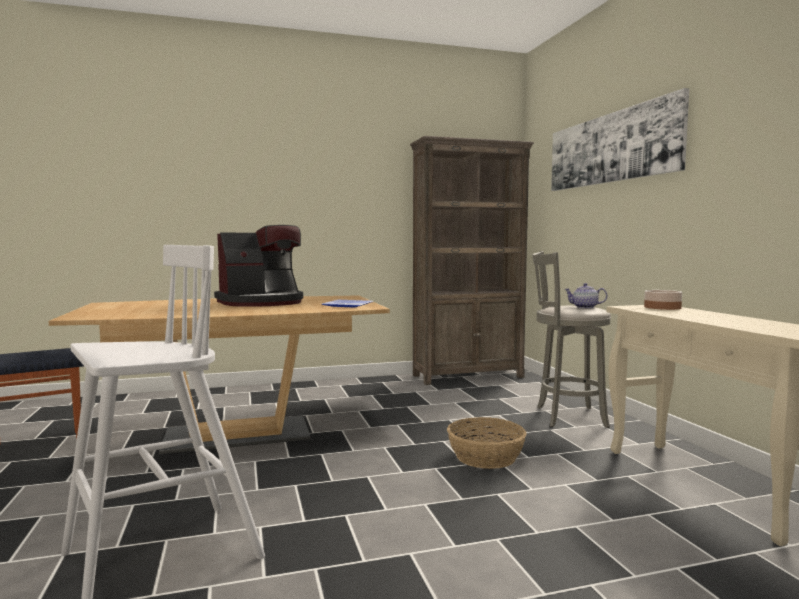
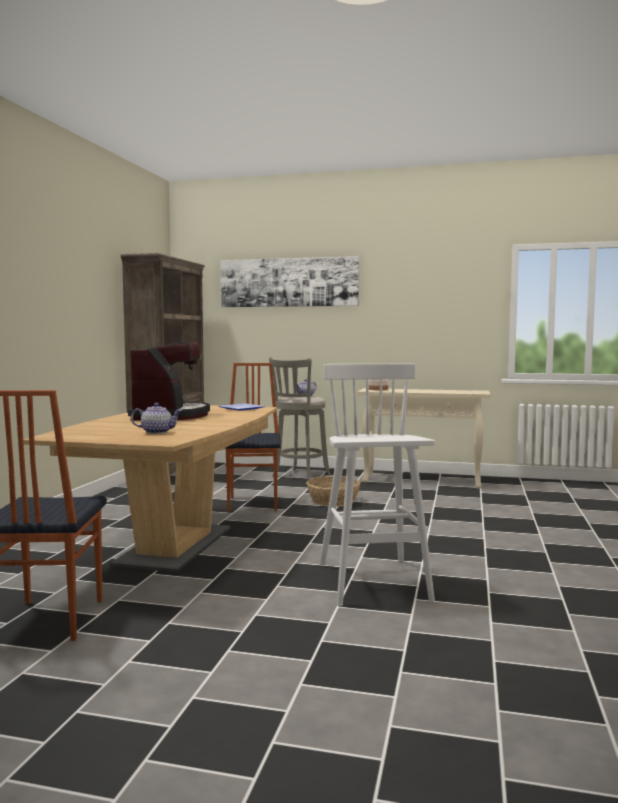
camera: 60 degrees left, 0 degrees up
(142, 310) = (157, 432): none -> teapot
(416, 426) = (254, 503): none -> chair

